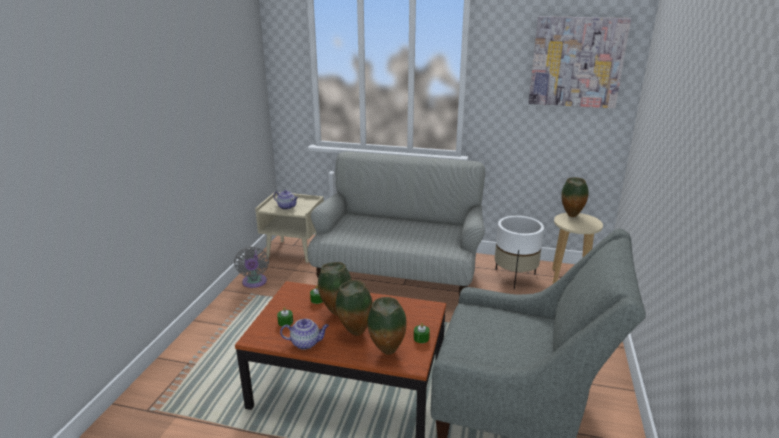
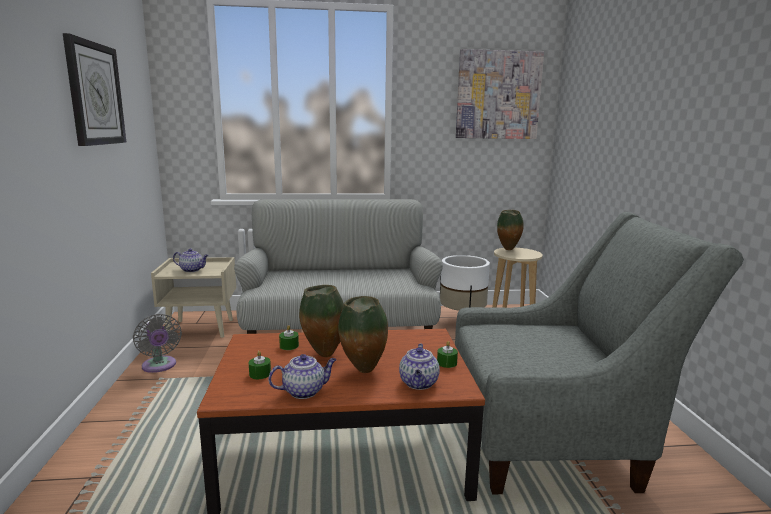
camera: 20 degrees left, 10 degrees down
(208, 82) = (95, 94): none -> wall clock
(387, 353) = (419, 384): vase -> teapot

